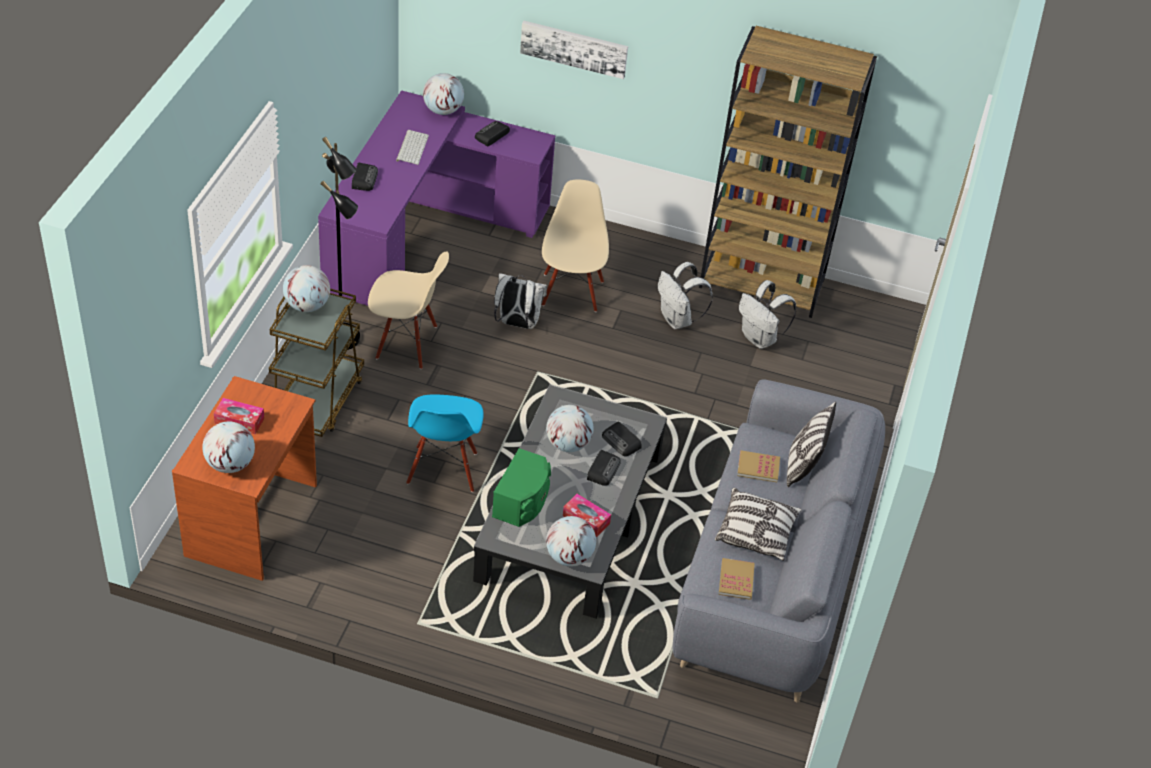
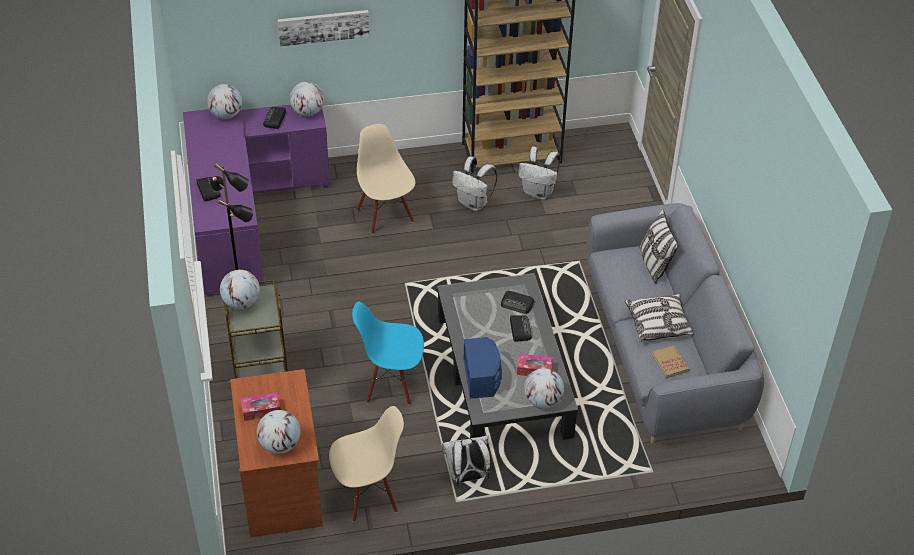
camera: 25 degrees left, 0 degrees up
(406, 343) = (295, 304): beige chair -> beige chair (368, 494)
(411, 147) = (225, 152): keyboard -> none
(443, 469) = (391, 383): blue chair -> blue chair turned 120 degrees clockwise
(517, 323) = (364, 254): white backpack -> white backpack (467, 477)
(522, 501) = (482, 377): green speaker -> blue speaker
(568, 444) = (482, 322): globe -> globe (307, 112)
(758, 467) = (627, 279): book -> none

